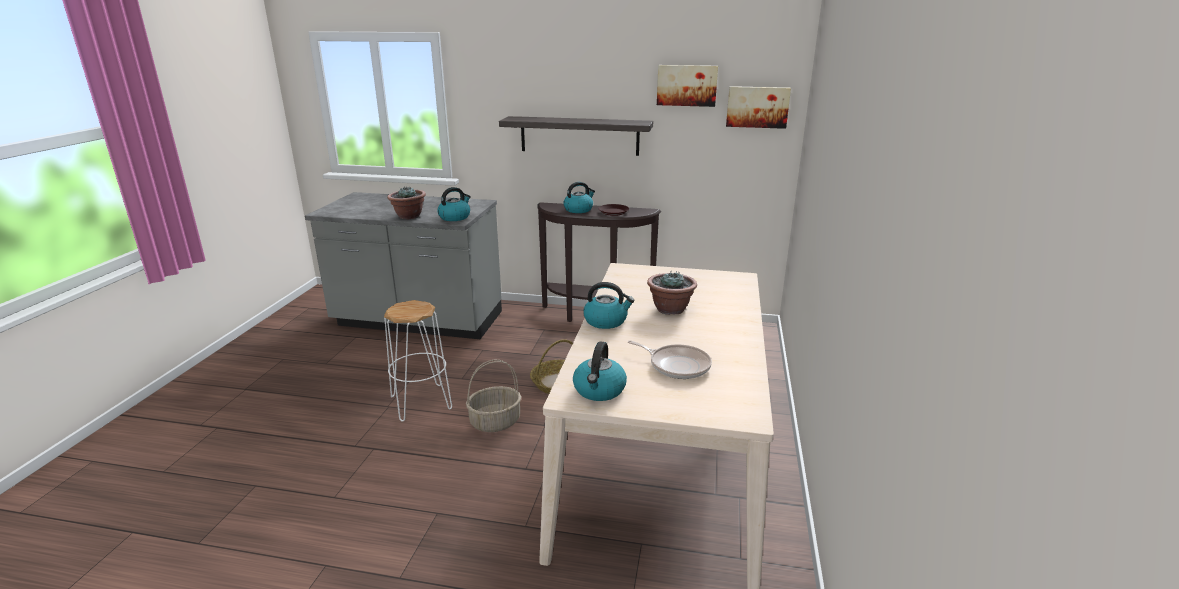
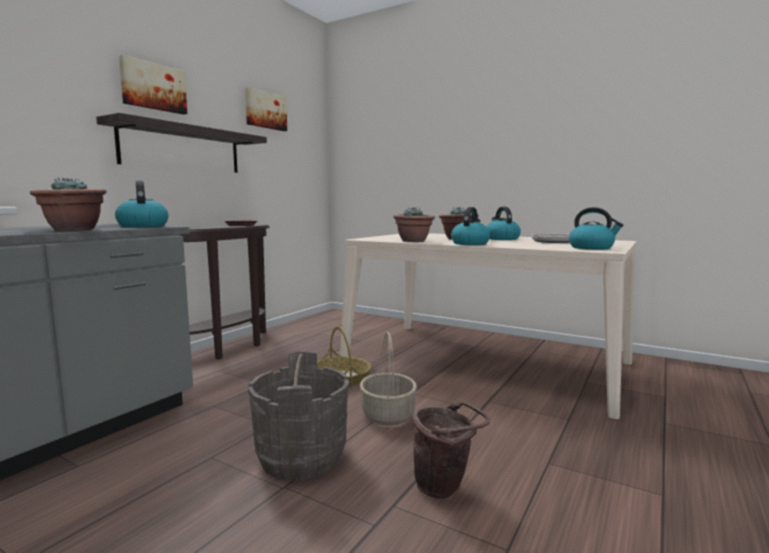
camera: 70 degrees left, 15 degrees down
(394, 465) = (445, 488): none -> brown bucket
(422, 402) = (301, 457): white stool -> grey bucket
(578, 209) = (208, 227): kettle -> kettle (501, 239)
(616, 292) = (413, 241): none -> potted plant
(757, 107) = (306, 135): picture -> picture (153, 87)

